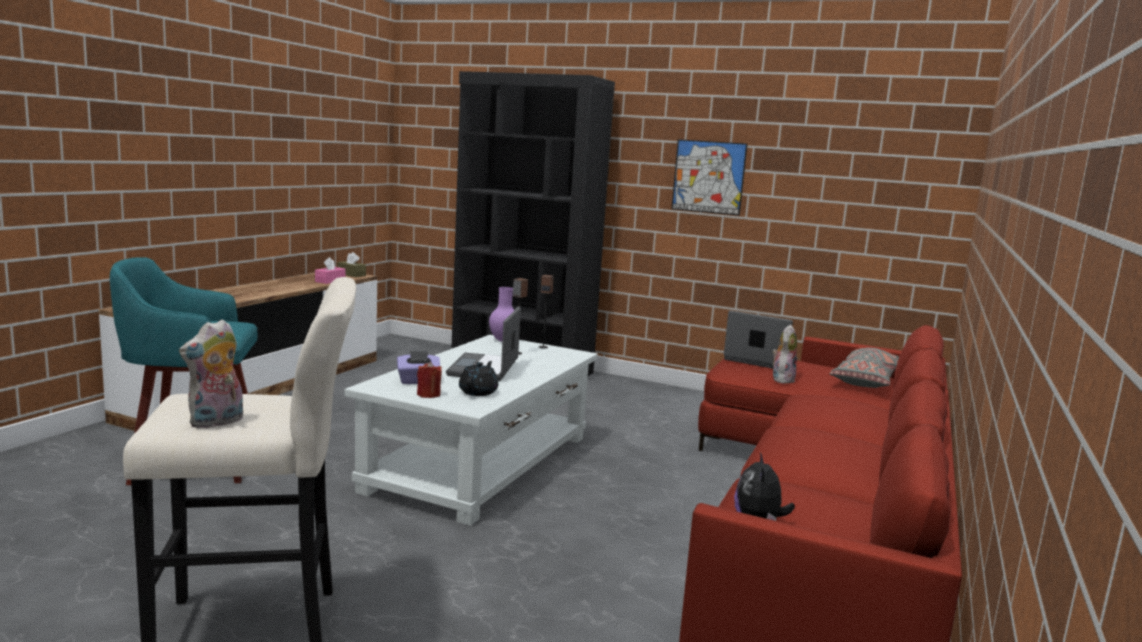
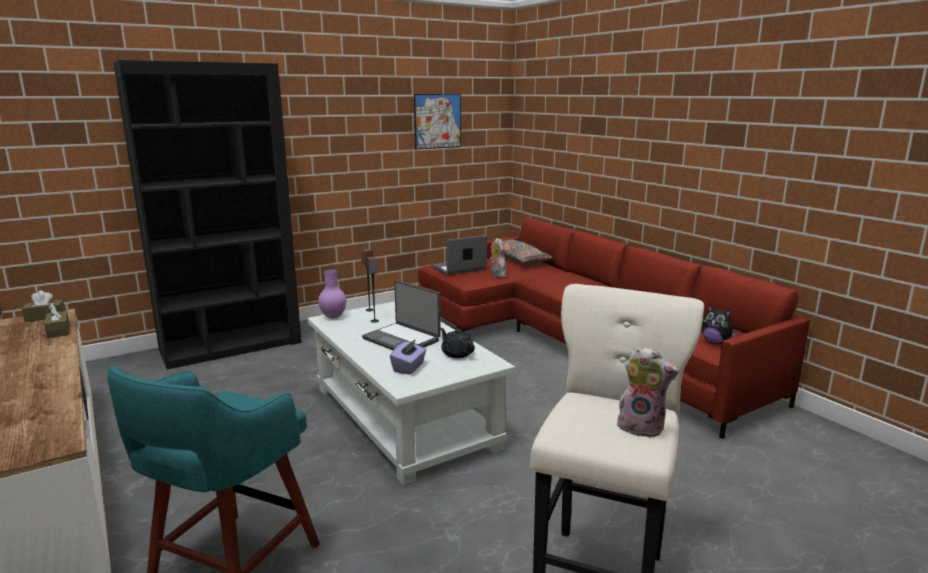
camera: 55 degrees left, 5 degrees up
(216, 422) = (642, 427): plush toy -> plush toy turned 45 degrees counterclockwise
(330, 281) = (58, 331): pink tissue box -> brown tissue box
(428, 394) = (447, 371): red candle -> none
(708, 177) = (352, 142): picture -> picture (437, 121)

